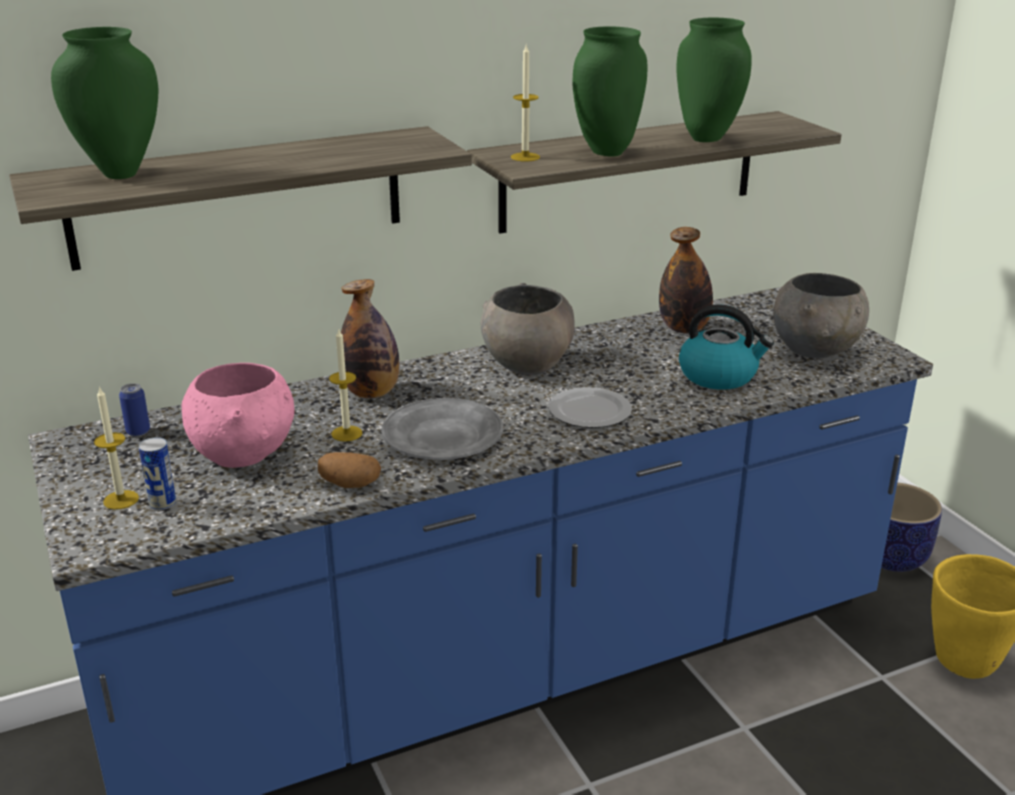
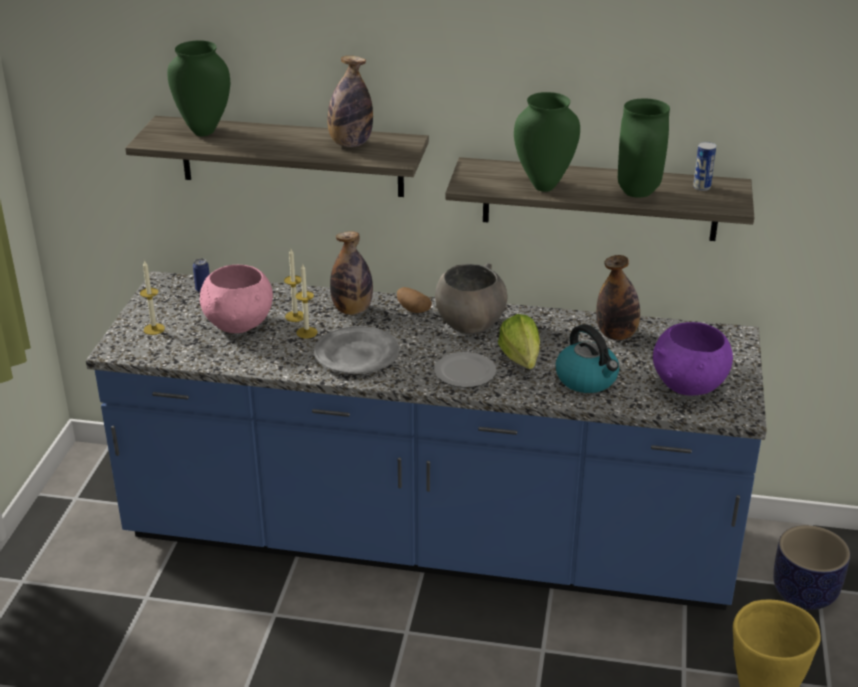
camera: 35 degrees right, 5 degrees up
(162, 503) = (170, 339): can -> can (701, 187)
(349, 148) = (350, 144): none -> bottle
(349, 484) = (271, 365): potato -> potato (412, 309)
(525, 157) = (483, 175): candle -> candle (295, 316)
(633, 383) = (521, 363): none -> lettuce
(816, 350) = (689, 387): grey bowl -> purple bowl

